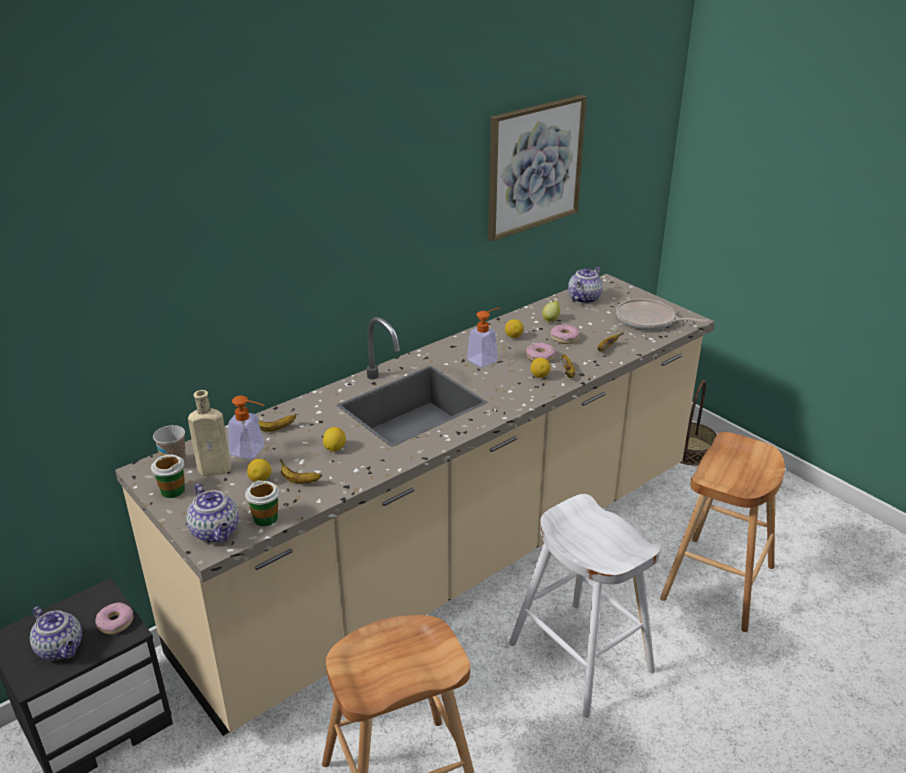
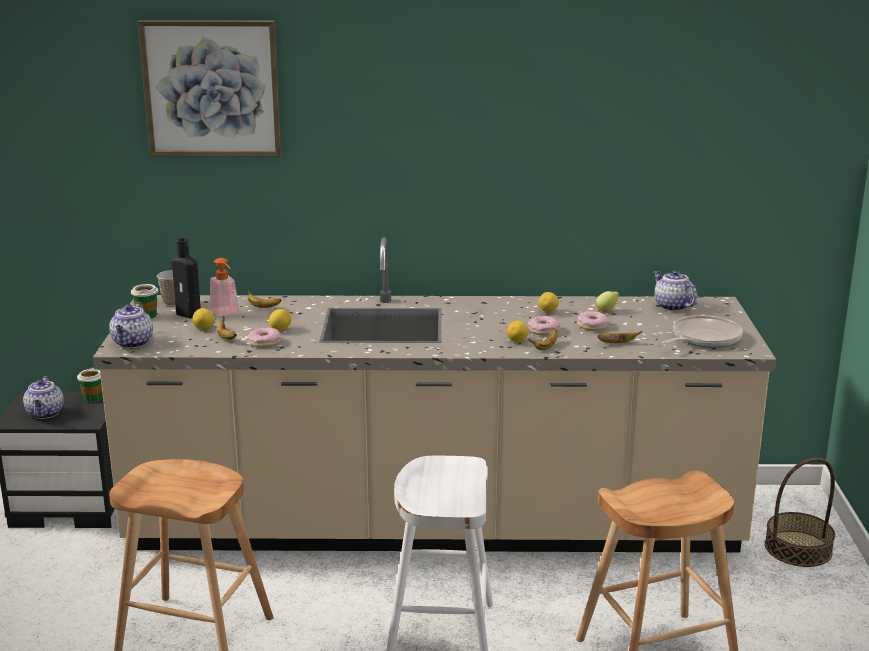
camera: 40 degrees right, 10 degrees down
(115, 622) = (90, 414): donut -> donut (264, 342)
(217, 469) = (190, 314): beige bottle -> black bottle
(265, 518) = (171, 347): cup -> cup (92, 398)
(486, 359) = (494, 317): soap dispenser -> none
(534, 166) = (623, 143): picture -> picture (211, 88)
(584, 298) = (672, 306): teapot -> teapot turned 105 degrees counterclockwise
(648, 320) = (703, 338): frying pan -> frying pan turned 75 degrees clockwise

